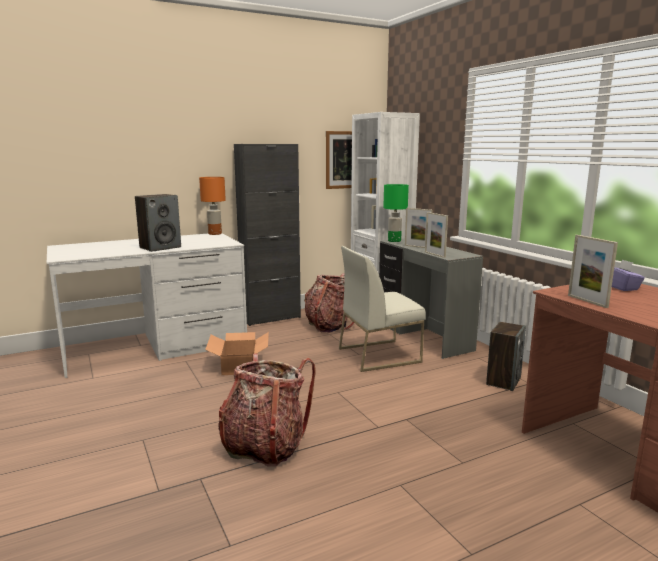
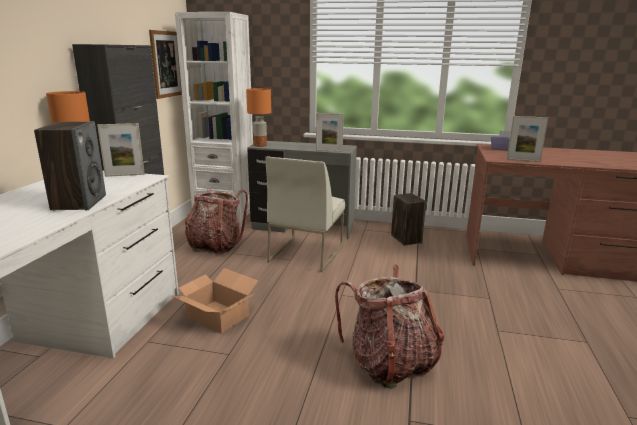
camera: 50 degrees left, 5 degrees up
(394, 241) = (260, 145): green table lamp -> orange table lamp
(417, 247) = (295, 147): picture frame -> picture frame (125, 175)

